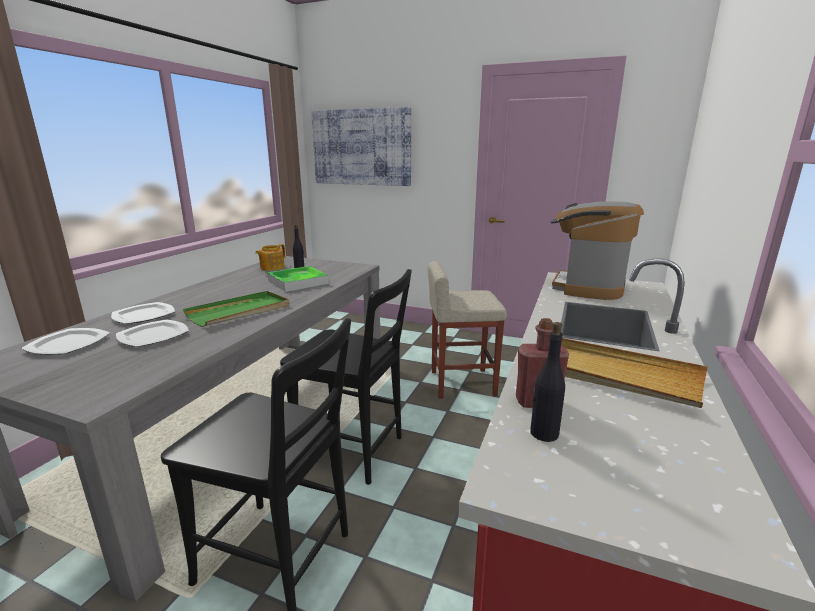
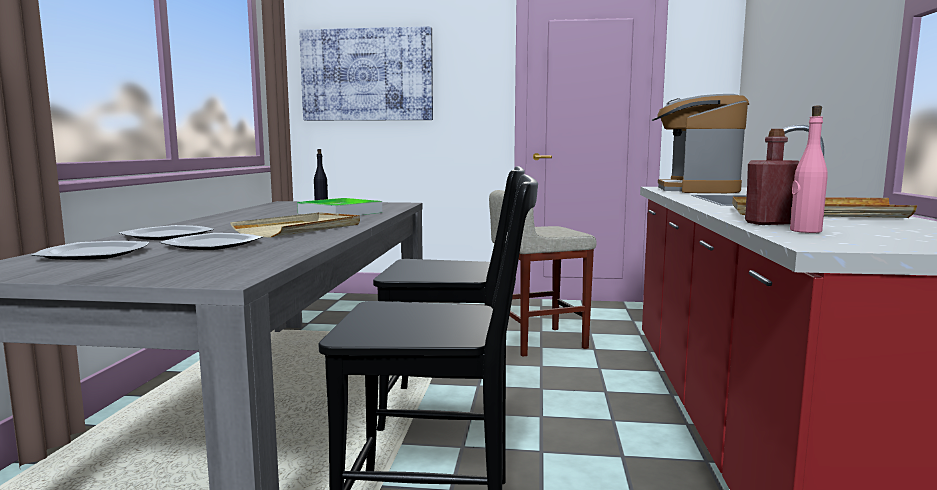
camera: 15 degrees left, 10 degrees down
(240, 311) = (301, 229): green tray -> beige tray
(271, 267) = (284, 207): teapot -> none
(543, 433) = (805, 231): black bottle -> pink bottle

